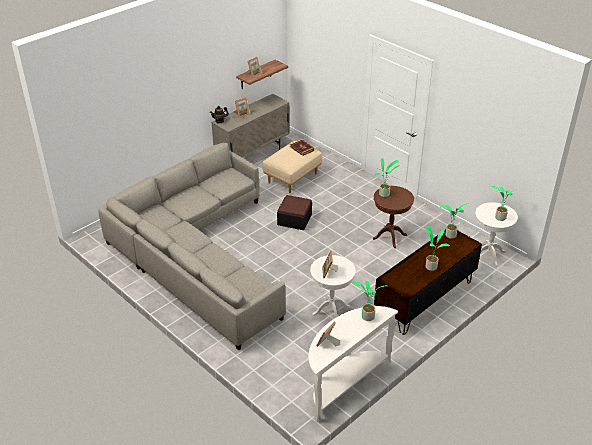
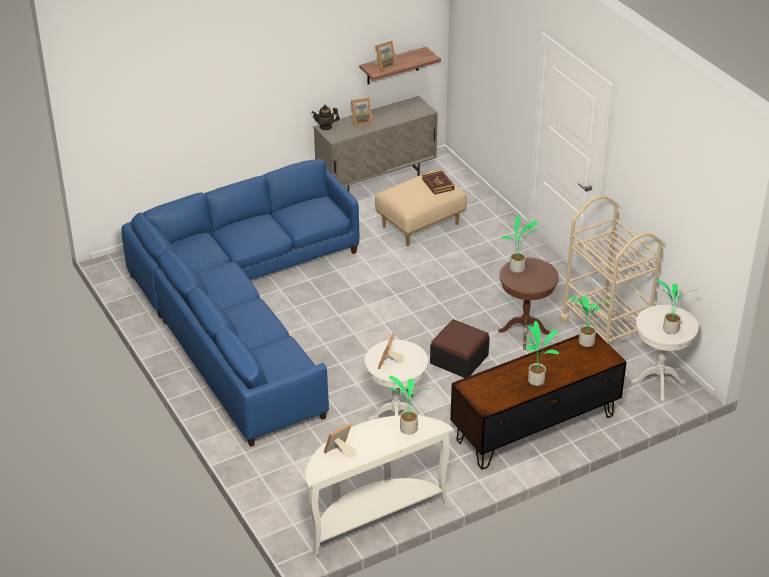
camera: 15 degrees right, 0 degrees up
(196, 255) = (243, 312): grey sofa -> blue sofa
(294, 219) = (398, 285): ottoman -> ottoman (459, 359)
(440, 227) = (605, 331): none -> beige cart

